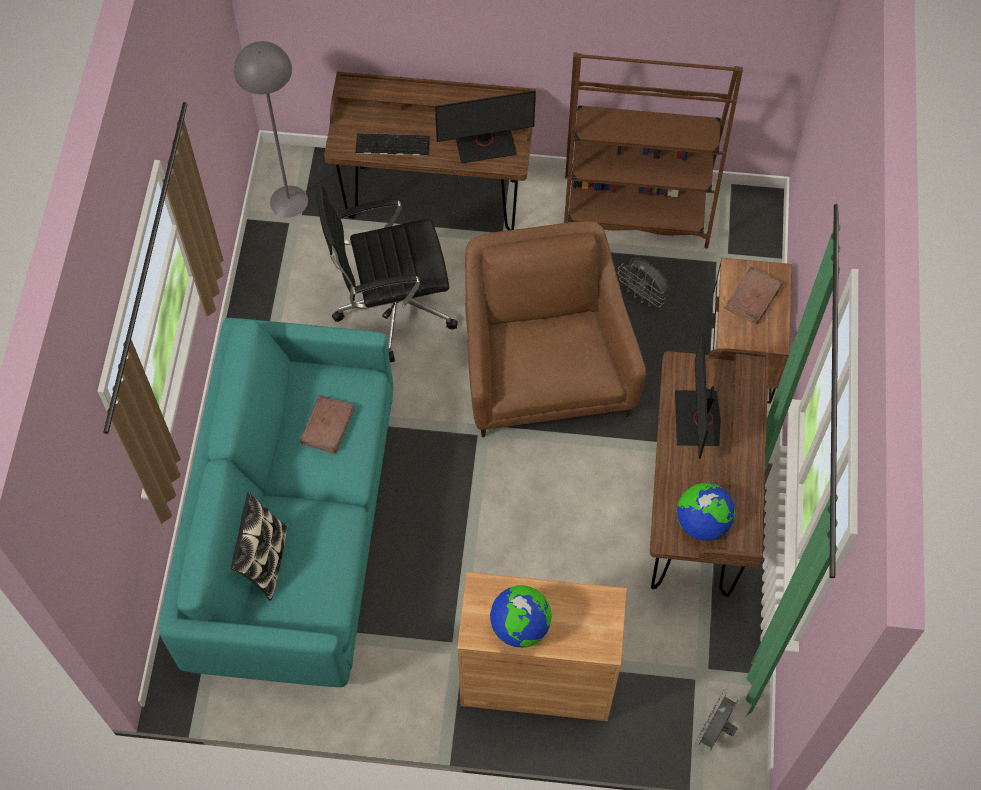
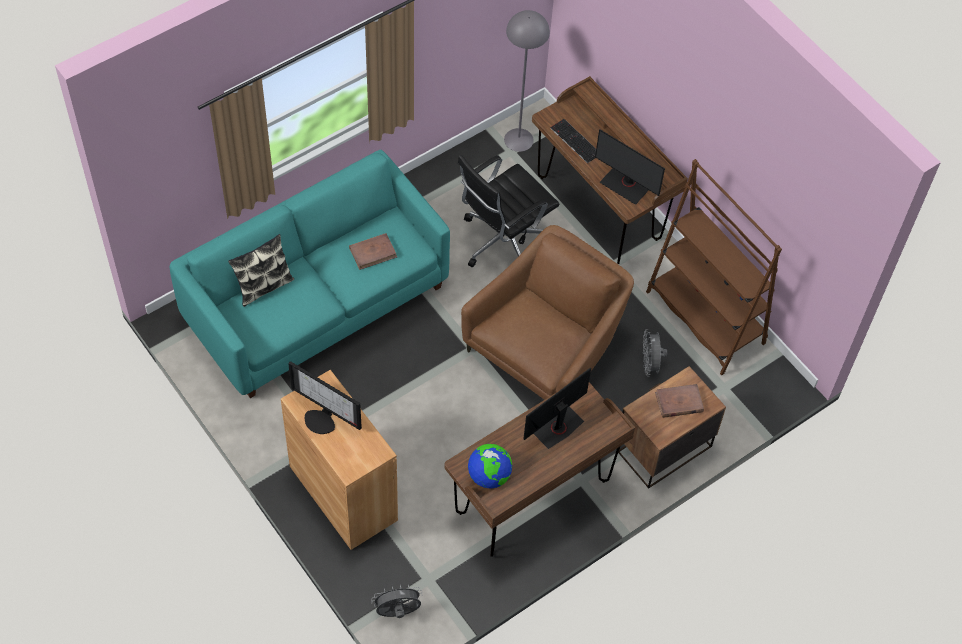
camera: 45 degrees right, 5 degrees down
(391, 307) = (504, 242): black office chair -> black office chair turned 75 degrees counterclockwise
(520, 626) = (322, 419): globe -> monitor

